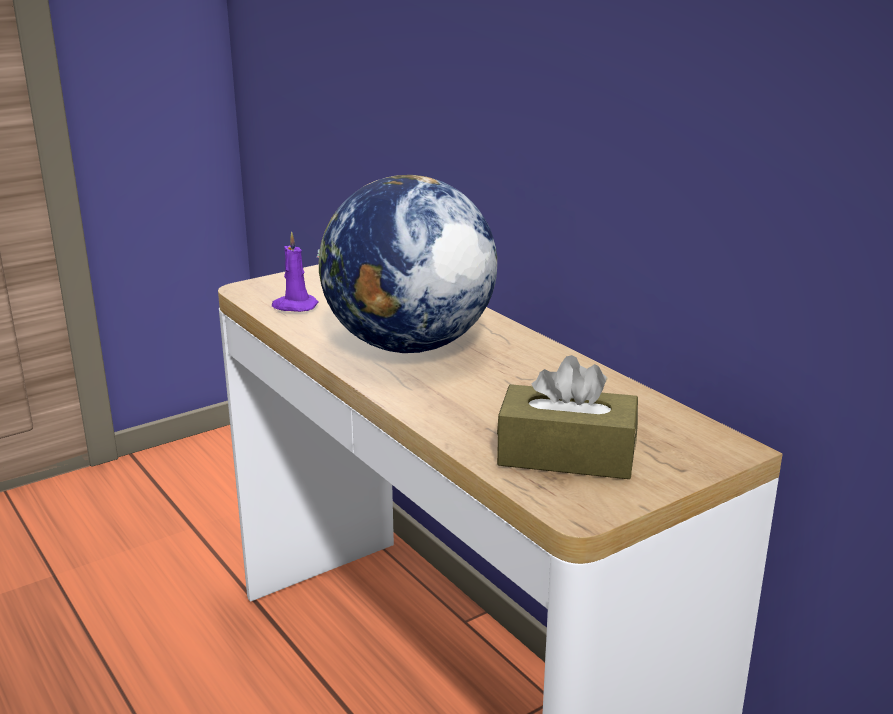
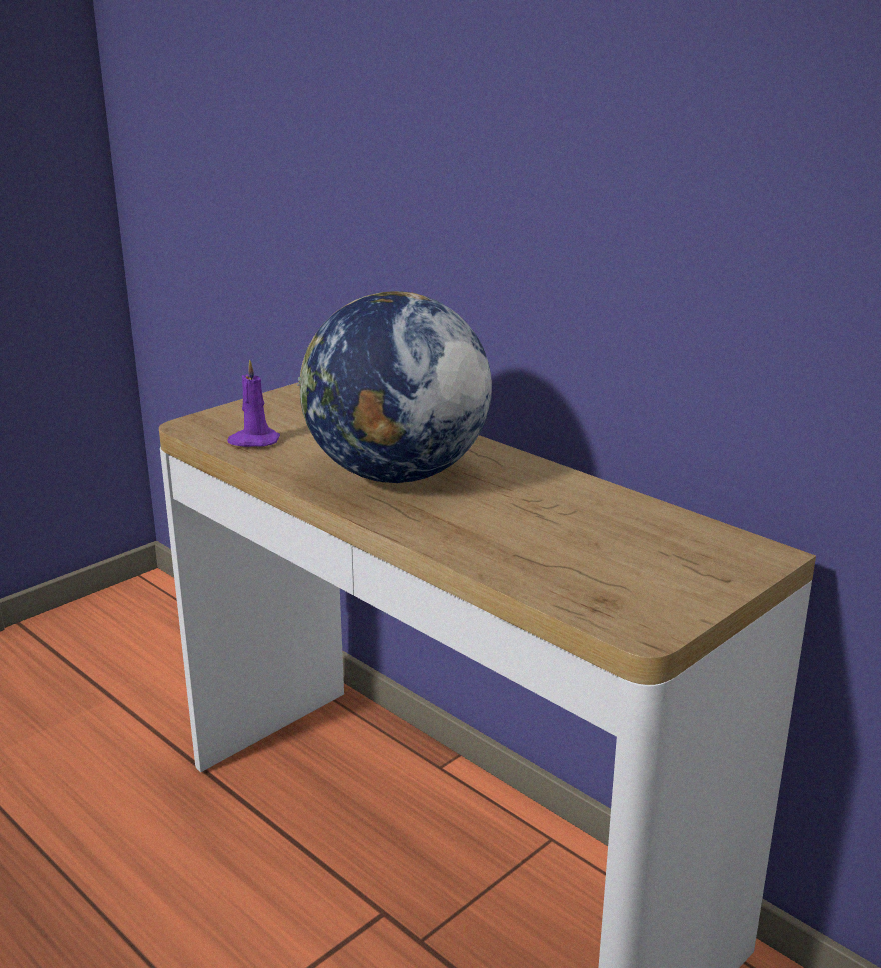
camera: 10 degrees left, 0 degrees up
(566, 455) = (608, 576): brown tissue box -> none

